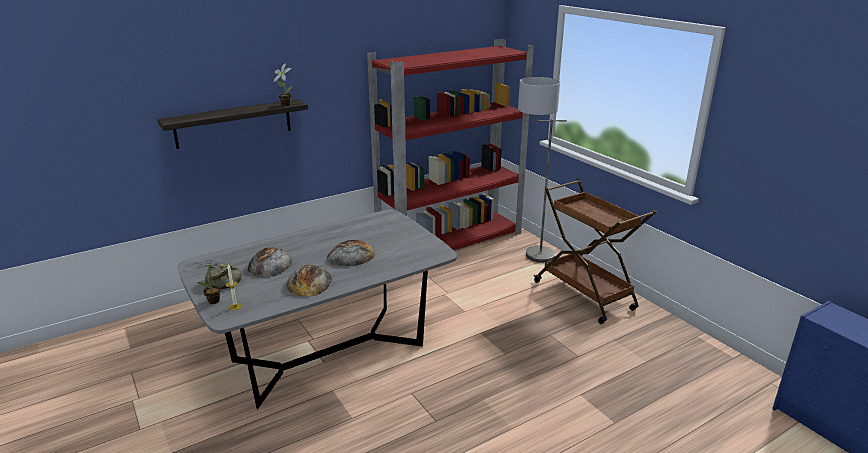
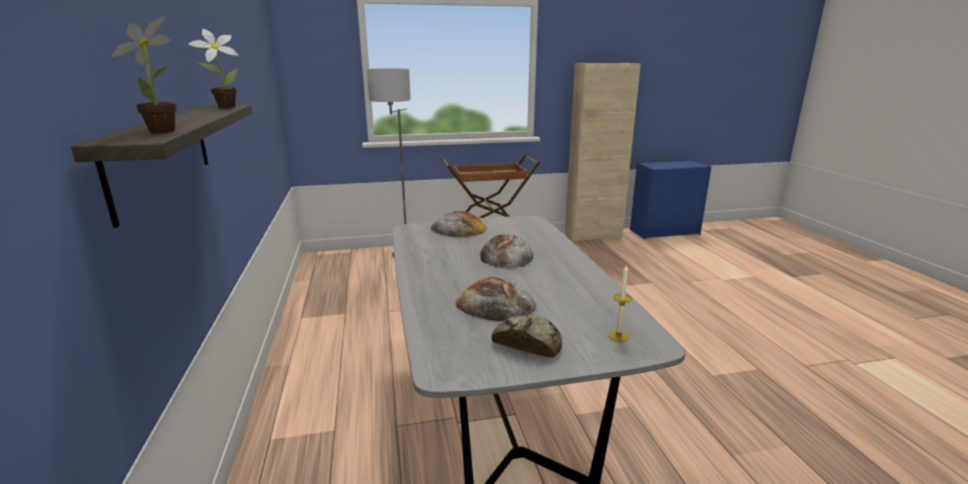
camera: 70 degrees left, 5 degrees down
(216, 301) = (596, 351): potted plant -> potted plant (166, 131)
(309, 282) = (564, 282): bread -> bread (458, 228)
(450, 241) = (324, 285): red bookcase -> none
(727, 360) = (593, 235): none -> beige cabinet

